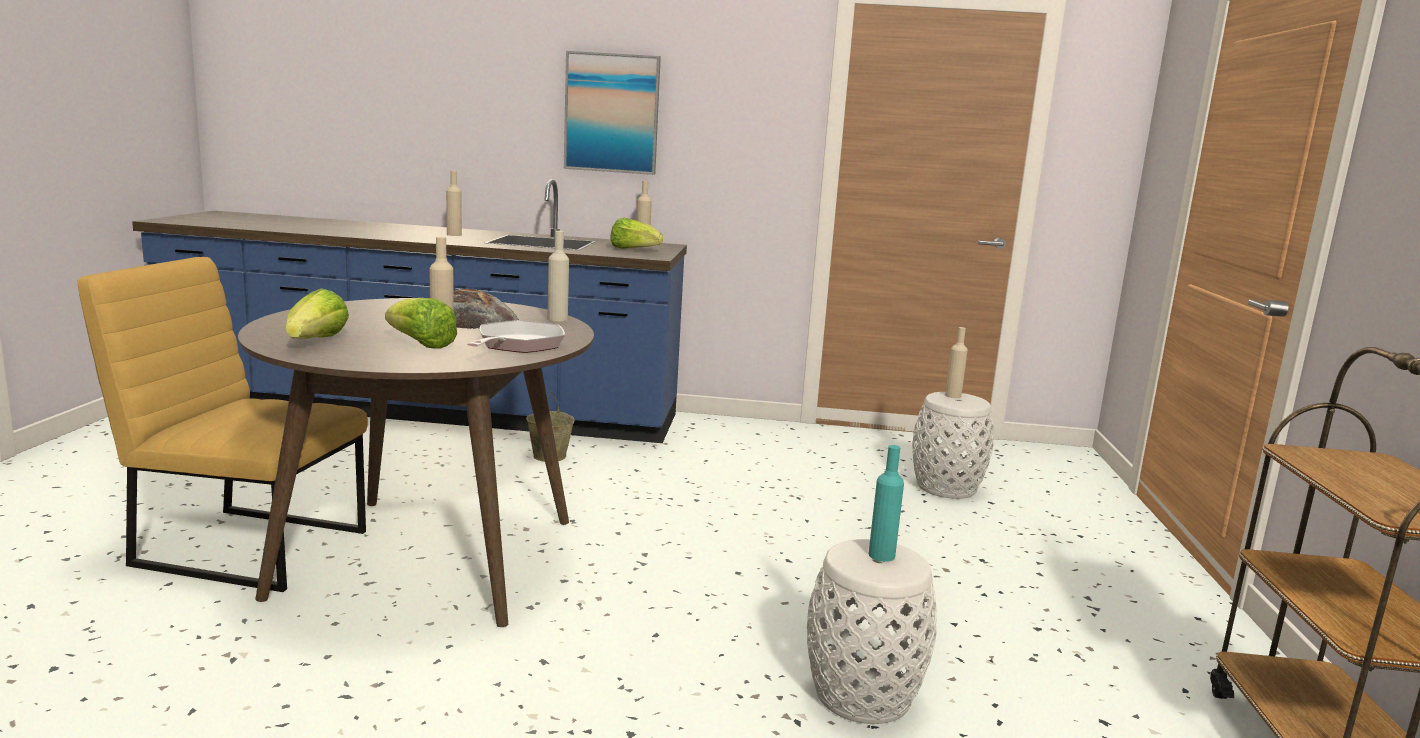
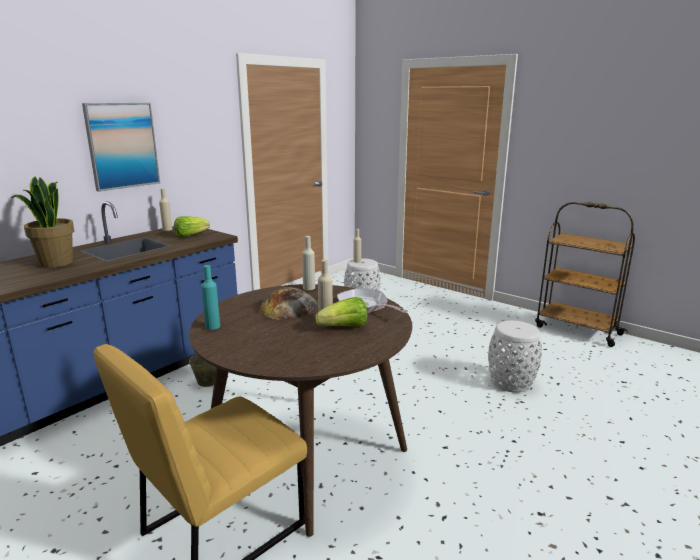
camera: 55 degrees left, 5 degrees up
(316, 341) = (312, 353): lettuce -> none
(454, 235) = (55, 263): beige bottle -> potted plant
(881, 555) = (514, 326): turquoise bottle -> turquoise bottle (212, 326)

